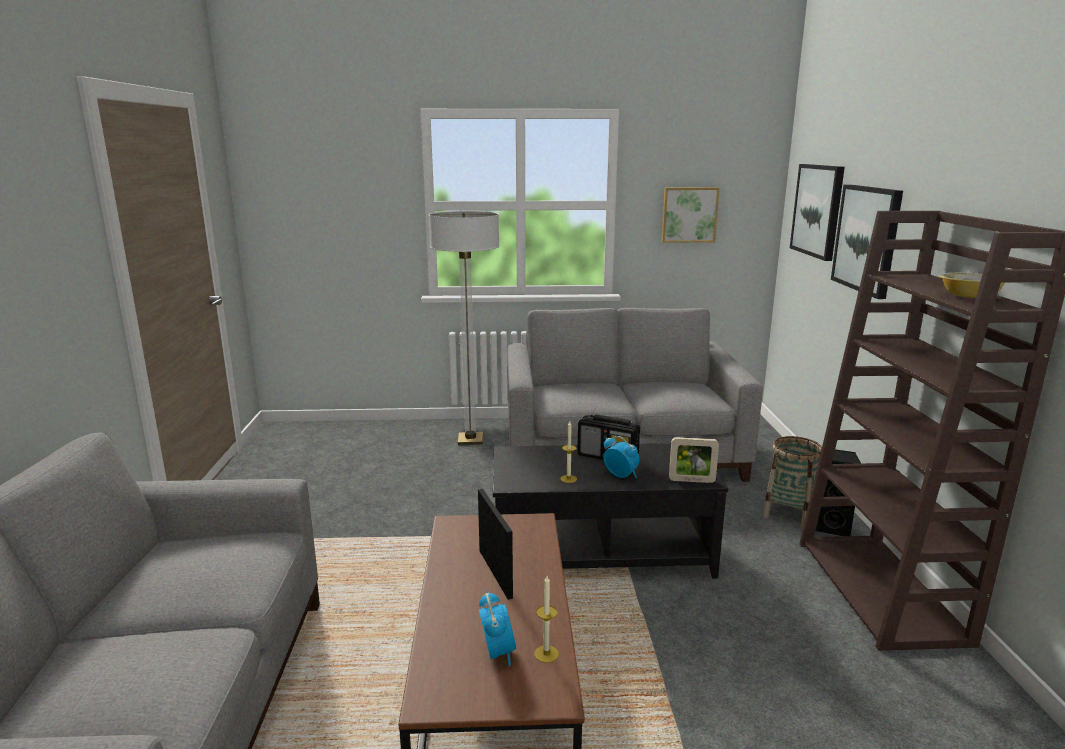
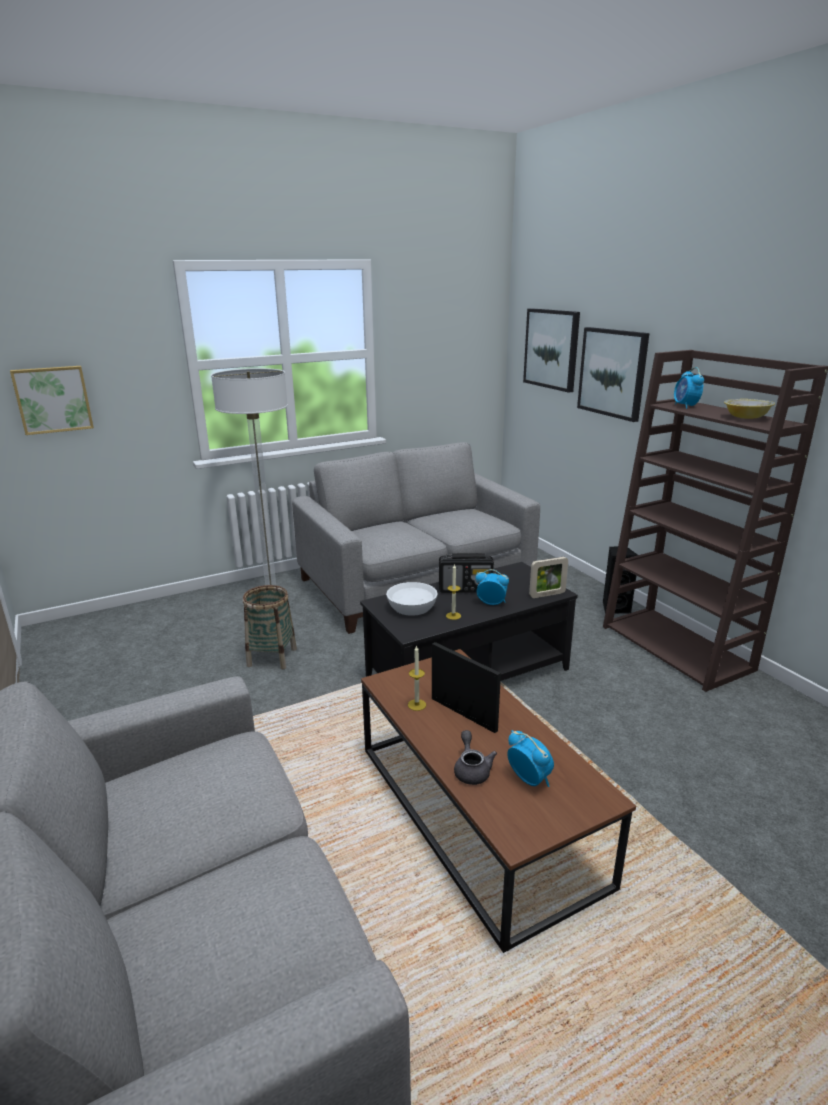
camera: 25 degrees left, 5 degrees up
(451, 625) = (471, 769): none -> grey teapot
(535, 462) = (411, 607): none -> white bowl
(546, 654) = (565, 767): candle -> candle (417, 705)
(689, 214) = (435, 358): picture -> picture (53, 399)
(789, 514) = (579, 605): basket -> basket (272, 657)
(911, 279) = (685, 406): none -> alarm clock

